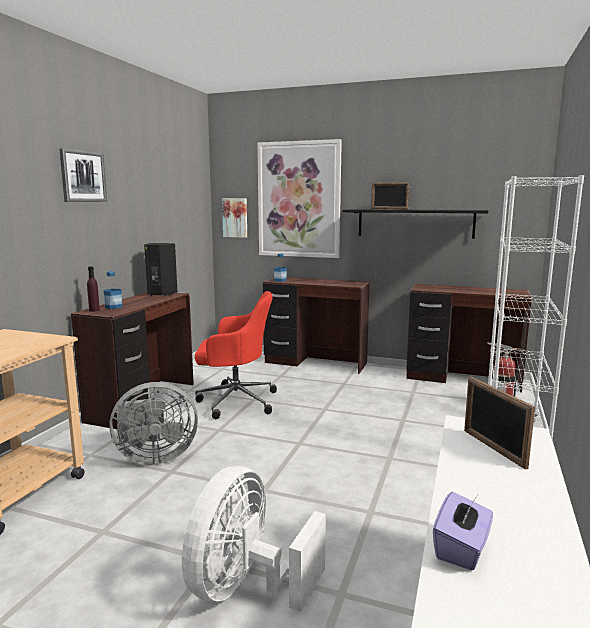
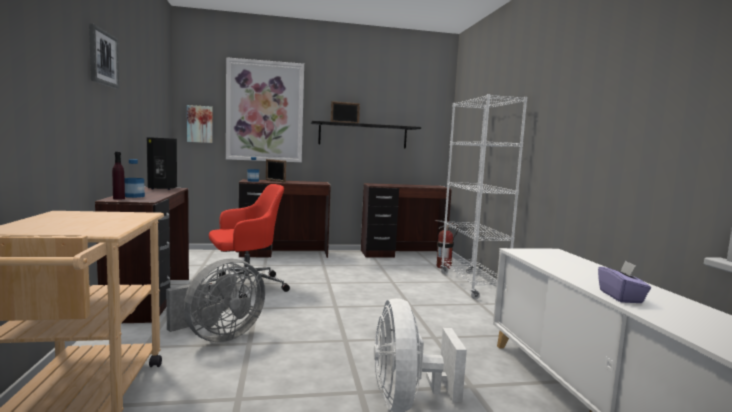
camera: 30 degrees left, 5 degrees down
(493, 448) = (552, 258): picture frame -> picture frame (275, 181)

